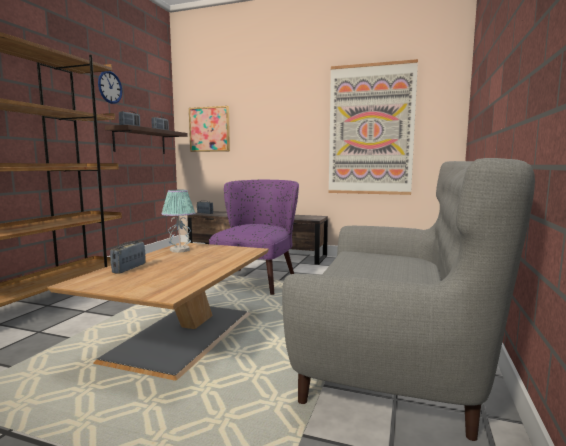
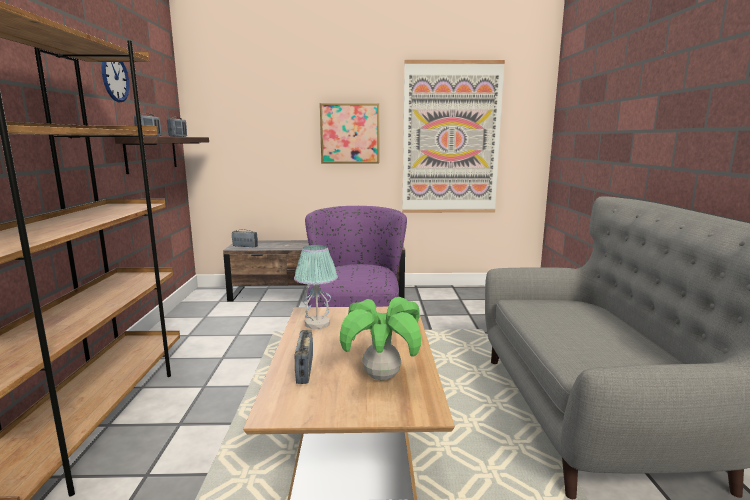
camera: 20 degrees left, 5 degrees up
(171, 276) = (381, 376): none -> potted plant
(209, 129) = (238, 132): picture -> picture (350, 133)

